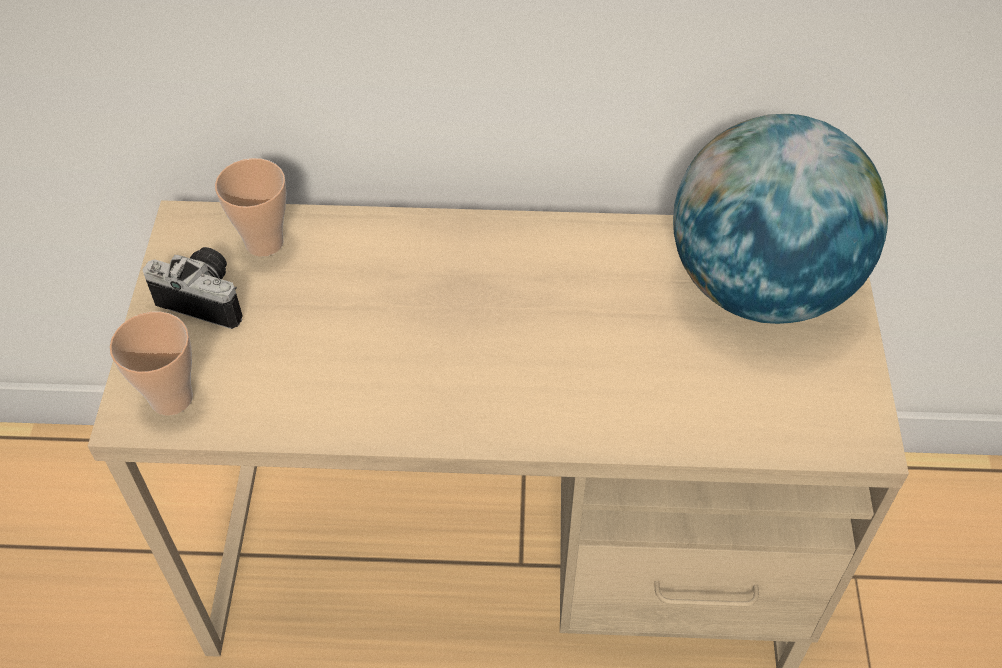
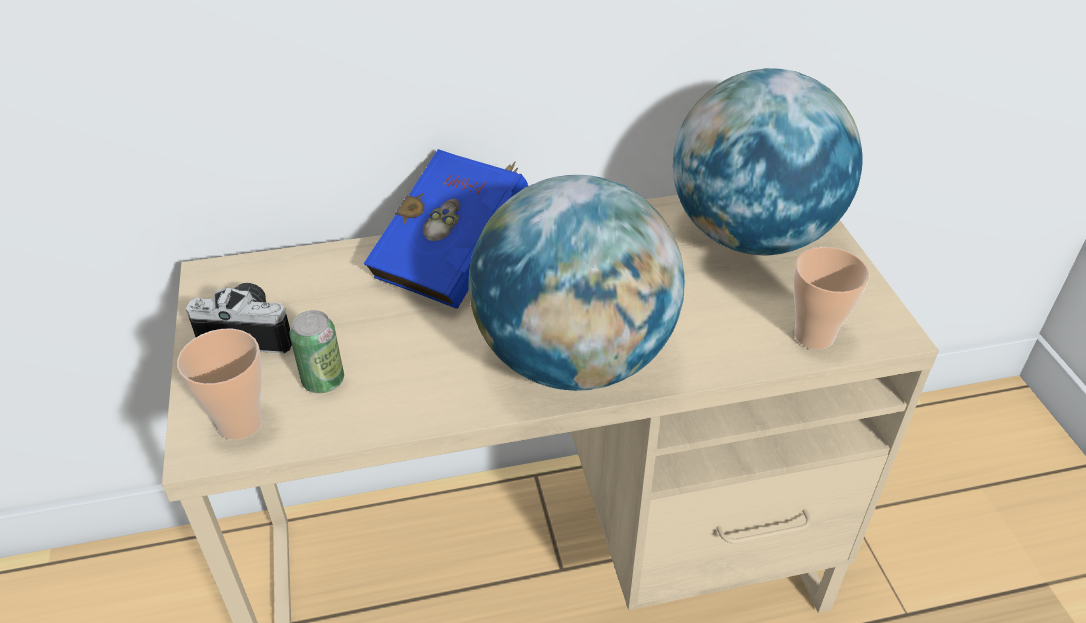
camera: 15 degrees left, 10 degrees down
(260, 368) = (323, 381): none -> can
(264, 242) = (294, 278): cup -> cup (814, 336)
(433, 249) = (457, 257): none -> blue book
(512, 398) = (573, 359): none -> globe

